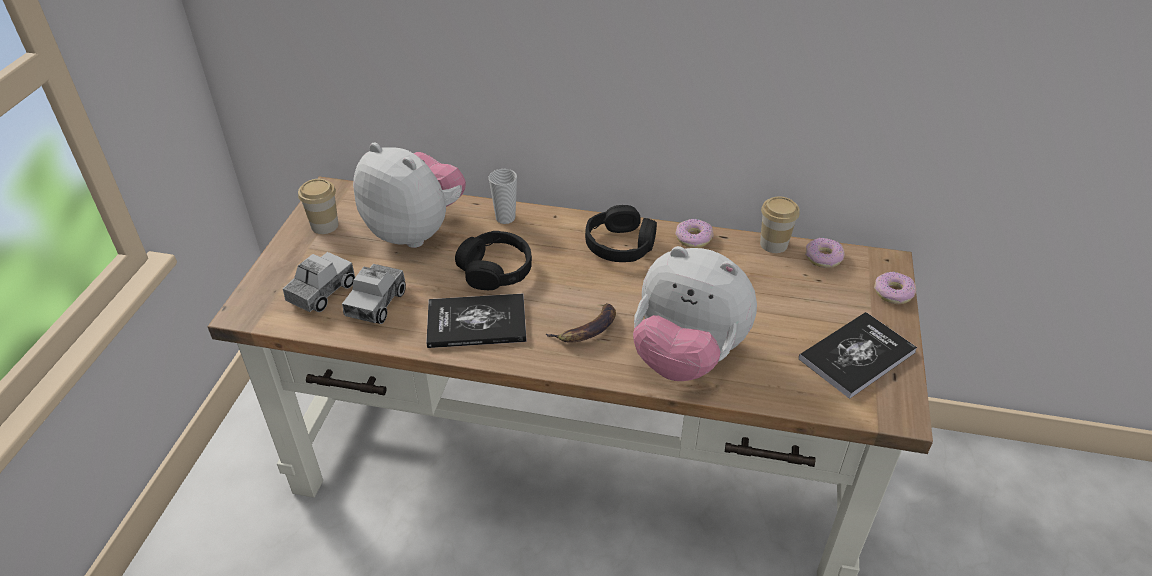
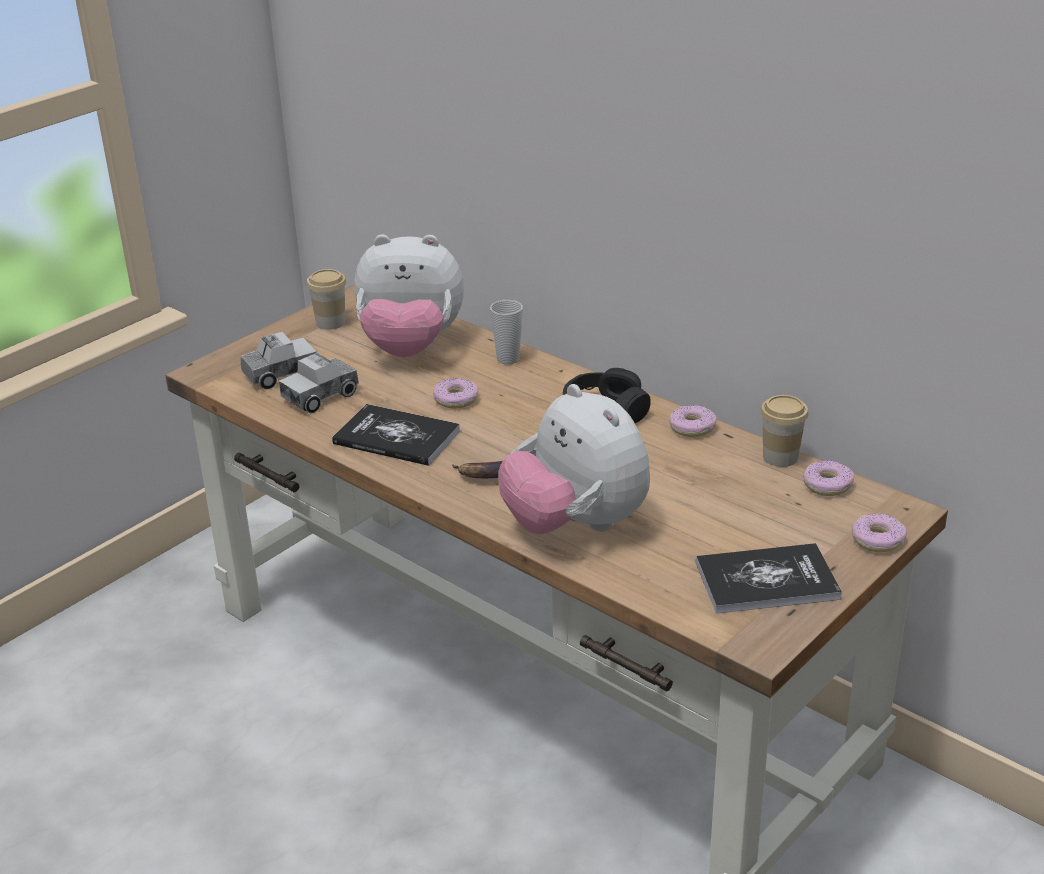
camera: 30 degrees right, 10 degrees down
(416, 231) = (410, 348): plush toy -> plush toy turned 120 degrees clockwise
(495, 270) = (456, 400): black headphones -> donut

